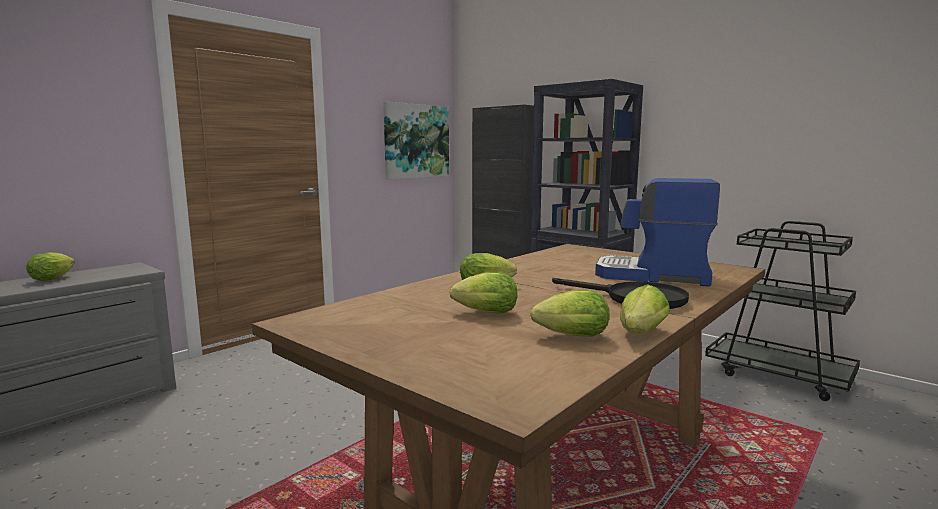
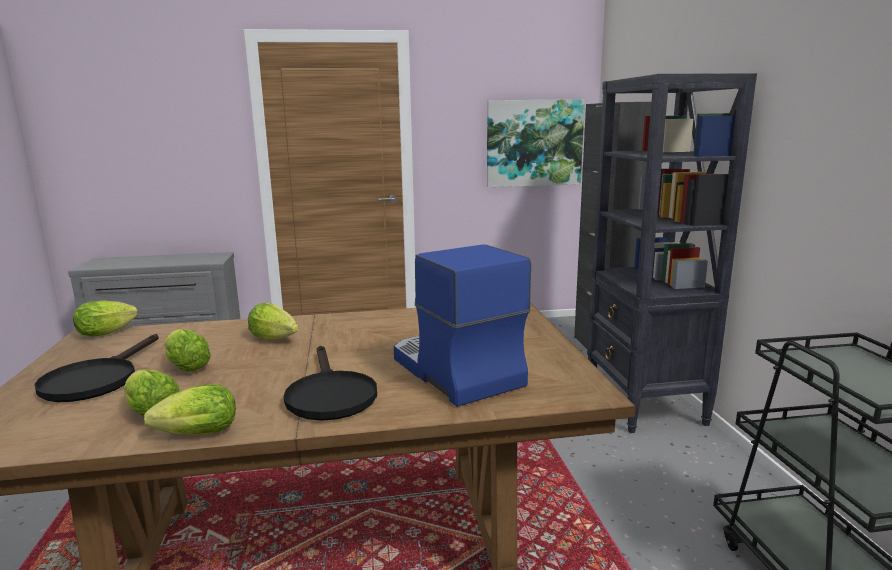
camera: 40 degrees right, 5 degrees up
(54, 278) = (164, 258): lettuce -> lettuce (109, 332)
(439, 337) = (97, 379): none -> black frying pan

